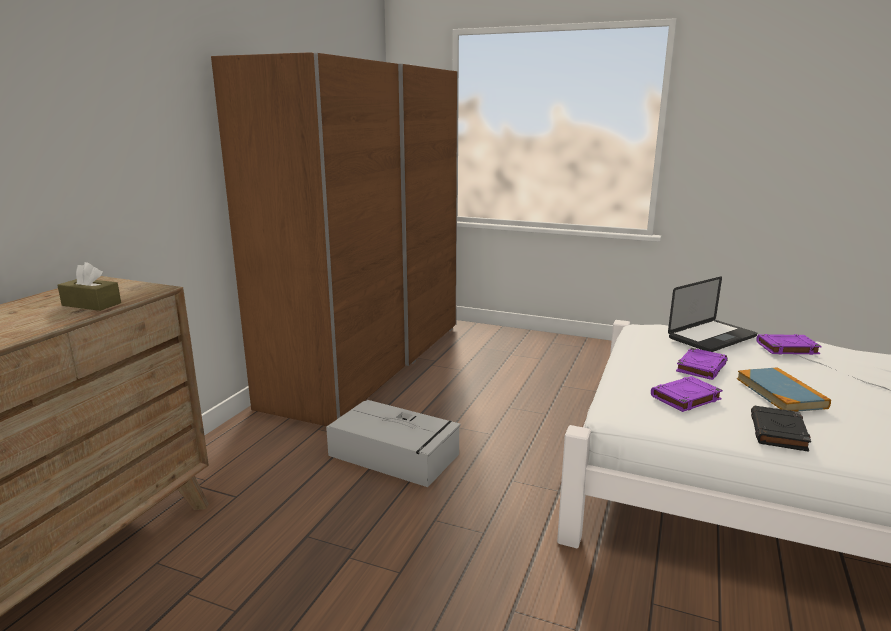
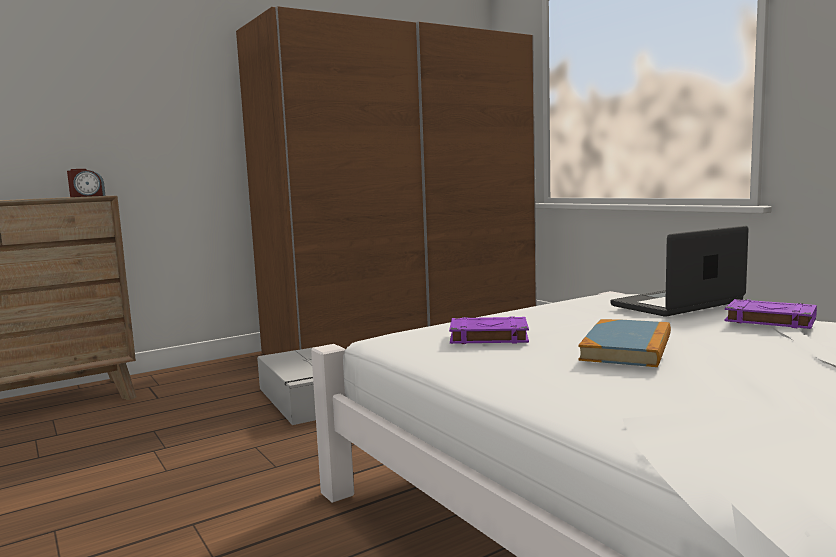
camera: 35 degrees right, 10 degrees down
(91, 304) = (42, 198): brown tissue box -> none
(136, 290) = (87, 196): none -> alarm clock
(701, 367) = (586, 322): purple book -> none
(712, 337) = (677, 304): laptop -> laptop turned 150 degrees clockwise
(778, 433) = (522, 374): black book -> none

